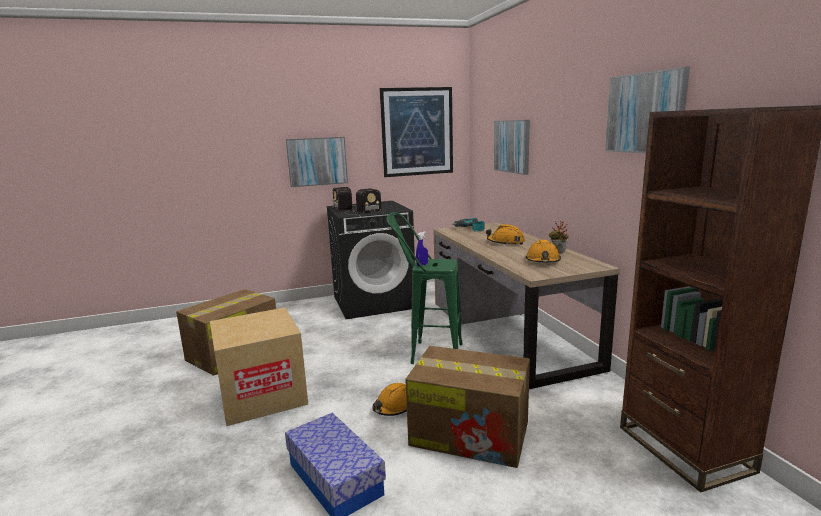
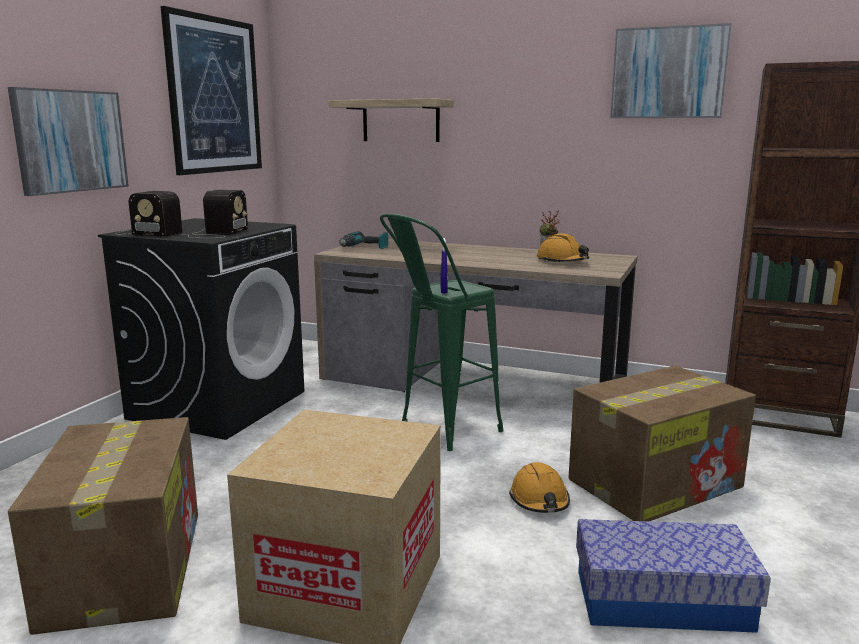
camera: 50 degrees left, 0 degrees up
(505, 242) = (461, 253): orange hard hat -> none
(512, 146) = (400, 121): picture -> shelf

